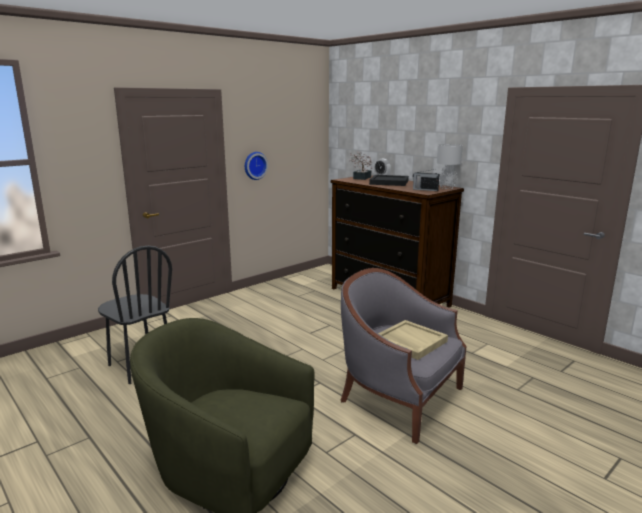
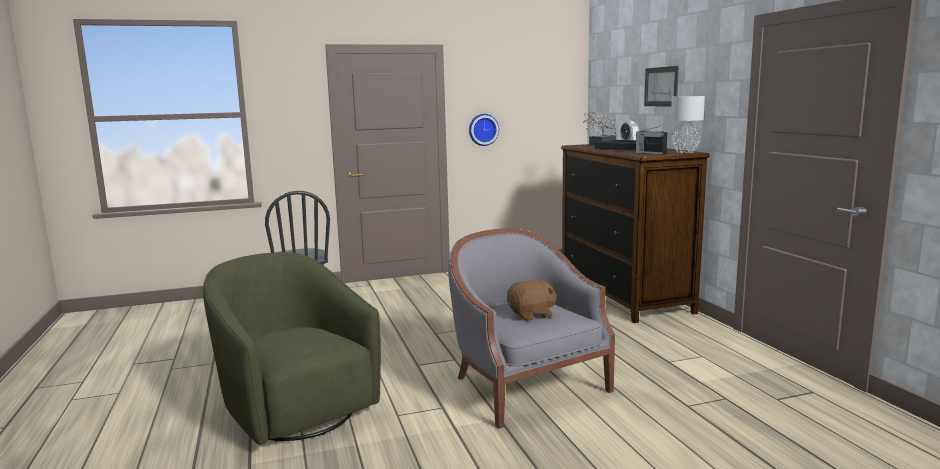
camera: 25 degrees right, 5 degrees down
(410, 341) = (532, 315): beige tray -> brown plush toy
(412, 133) = (661, 86): none -> picture

